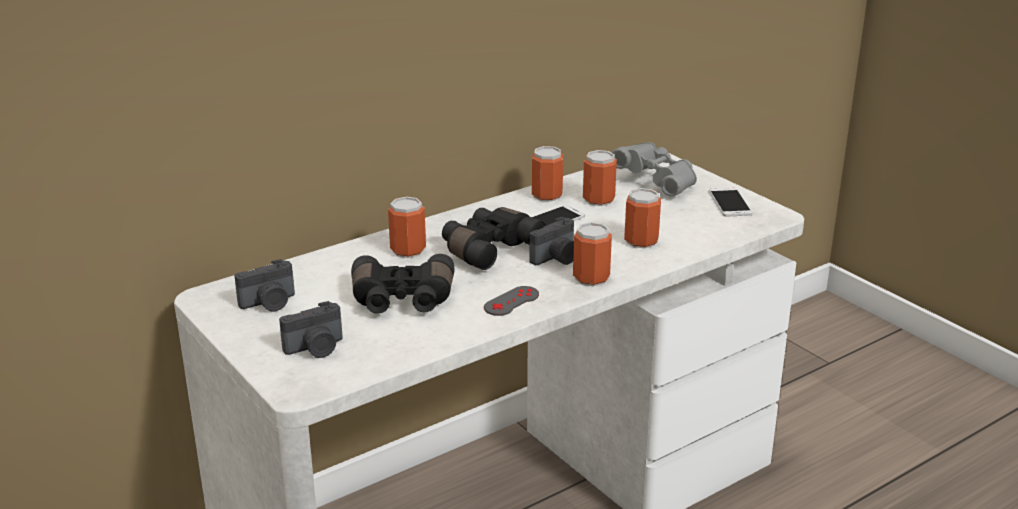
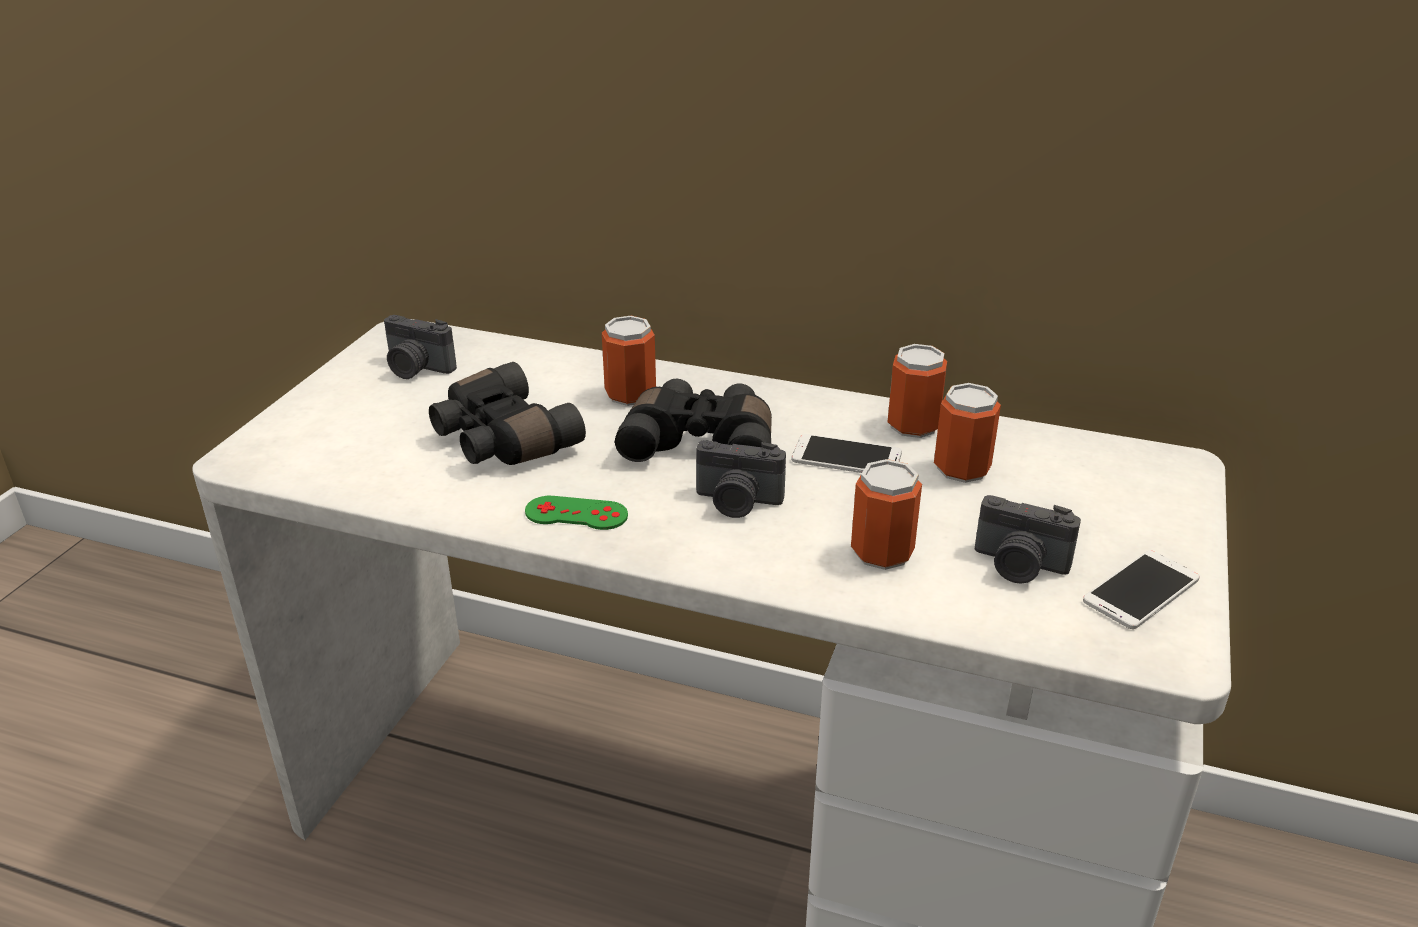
camera: 55 degrees right, 5 degrees up
(316, 349) = (338, 433): camera -> camera (1019, 566)
(511, 301) = (576, 513): grey game controller -> green game controller
(591, 278) = (712, 552): can -> none
(657, 182) = (1100, 496): grey binoculars -> none

